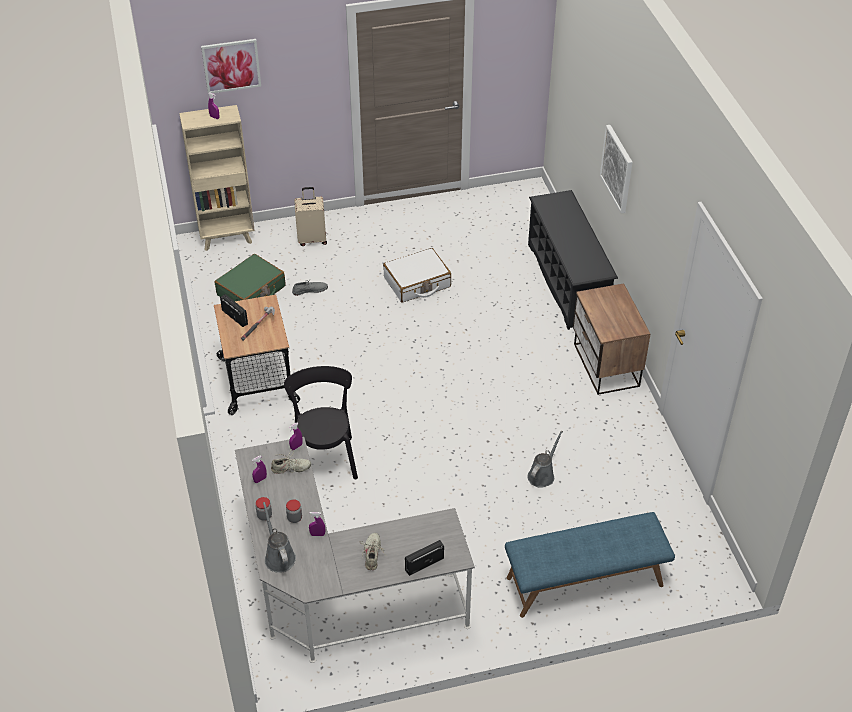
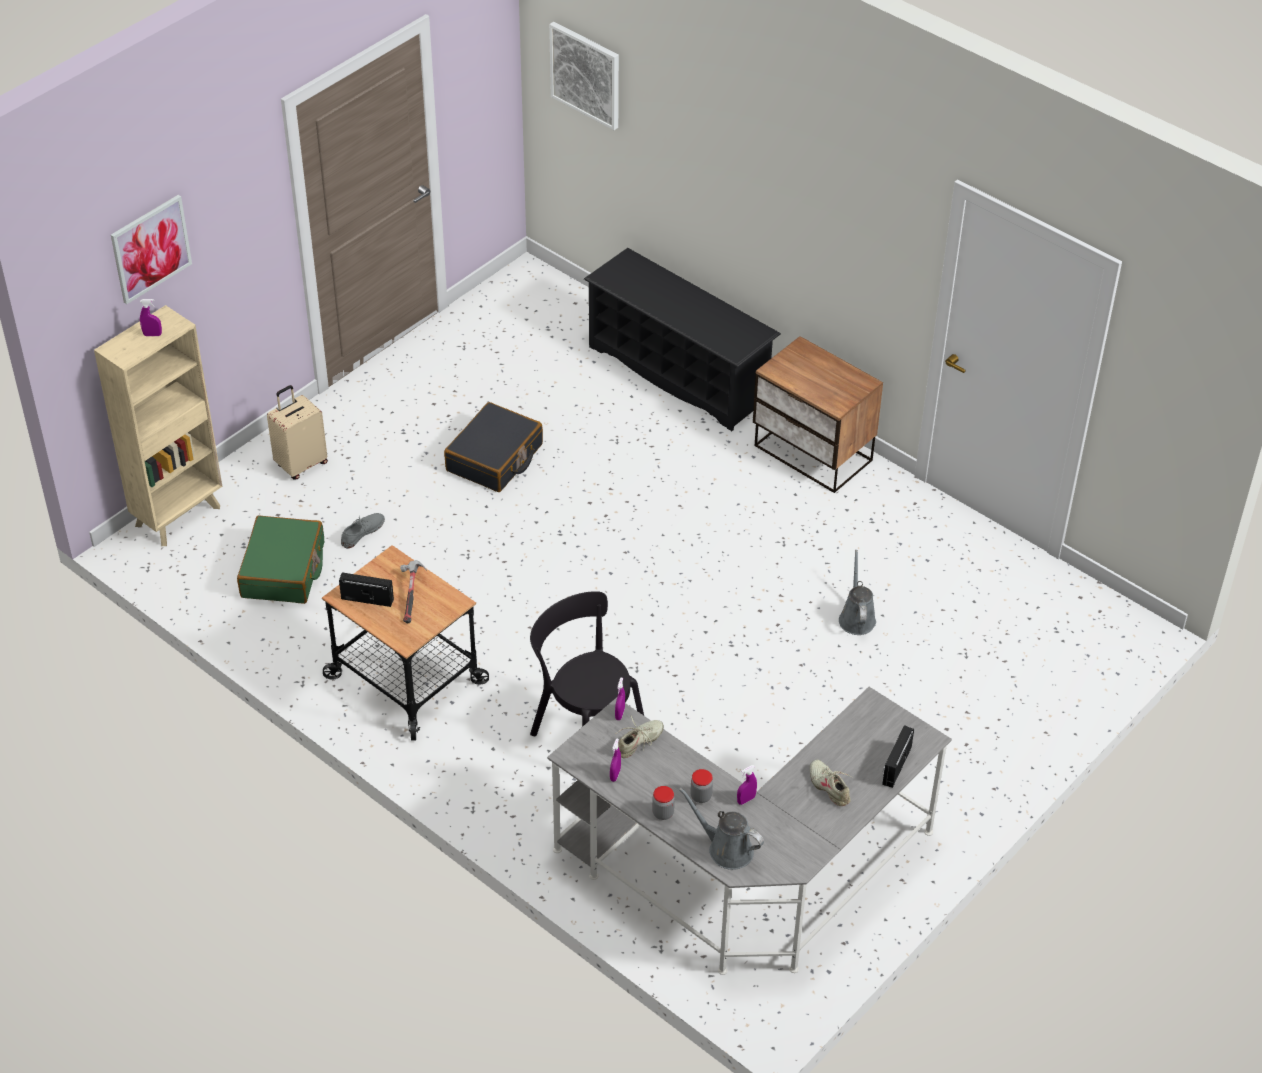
camera: 35 degrees left, 0 degrees up
(417, 283) = (495, 458): white suitcase -> black suitcase
(585, 582) = (1008, 713): blue bench -> none
(617, 168) = (742, 188): picture -> picture (586, 74)

